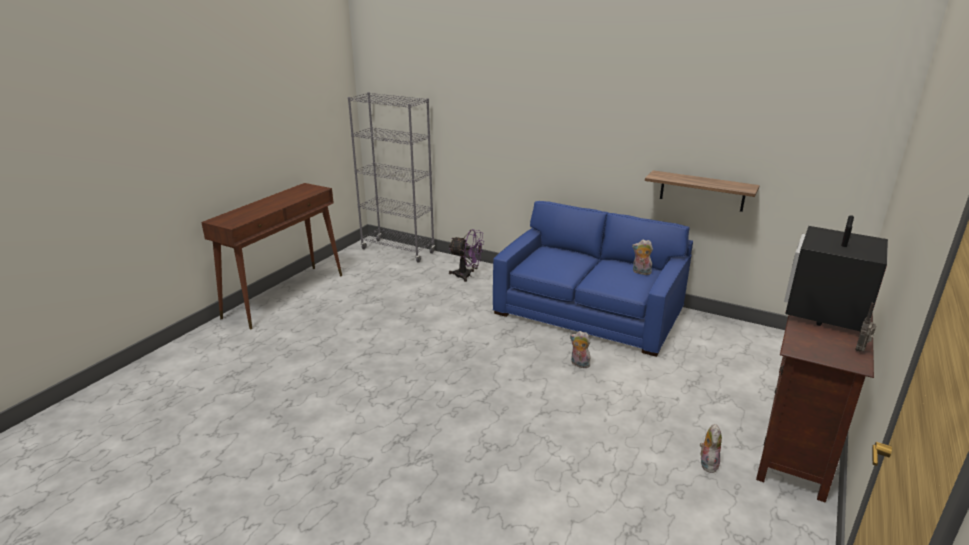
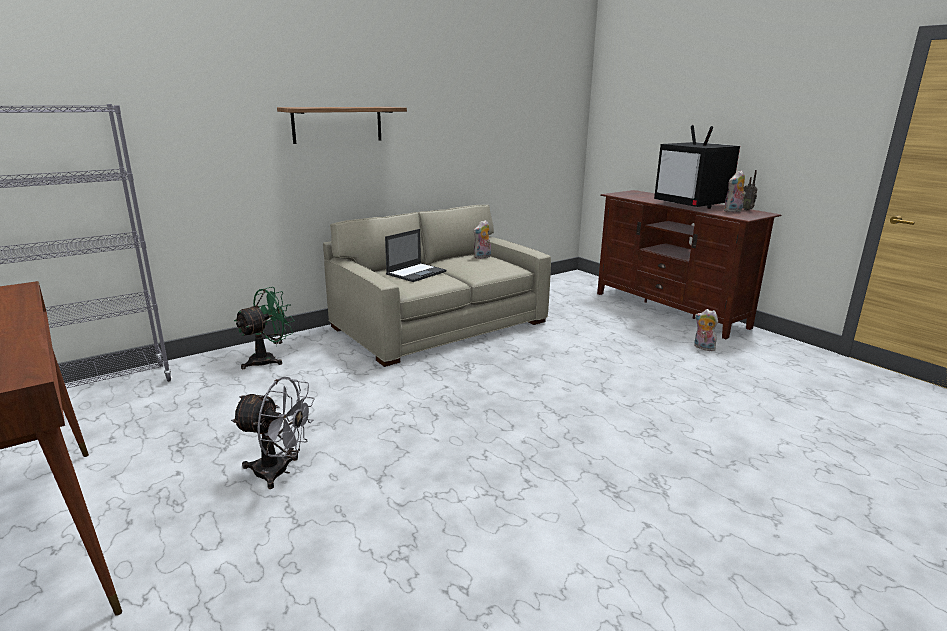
camera: 65 degrees left, 5 degrees down
(355, 324) = (280, 472): none -> grey fan
(467, 276) = (268, 359): purple fan -> green fan
(562, 260) = (416, 273): none -> laptop
(579, 364) = (531, 353): plush toy -> plush toy (733, 211)
(589, 311) = (439, 323): blue sofa -> beige sofa
(702, 191) = (479, 169): shelf -> shelf (337, 124)

